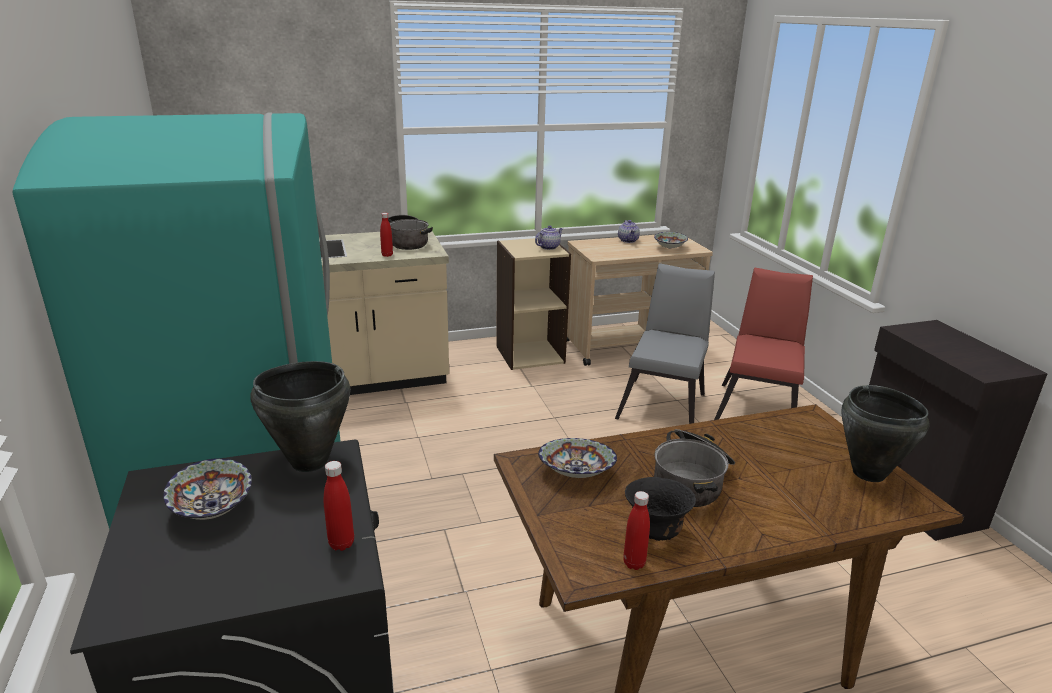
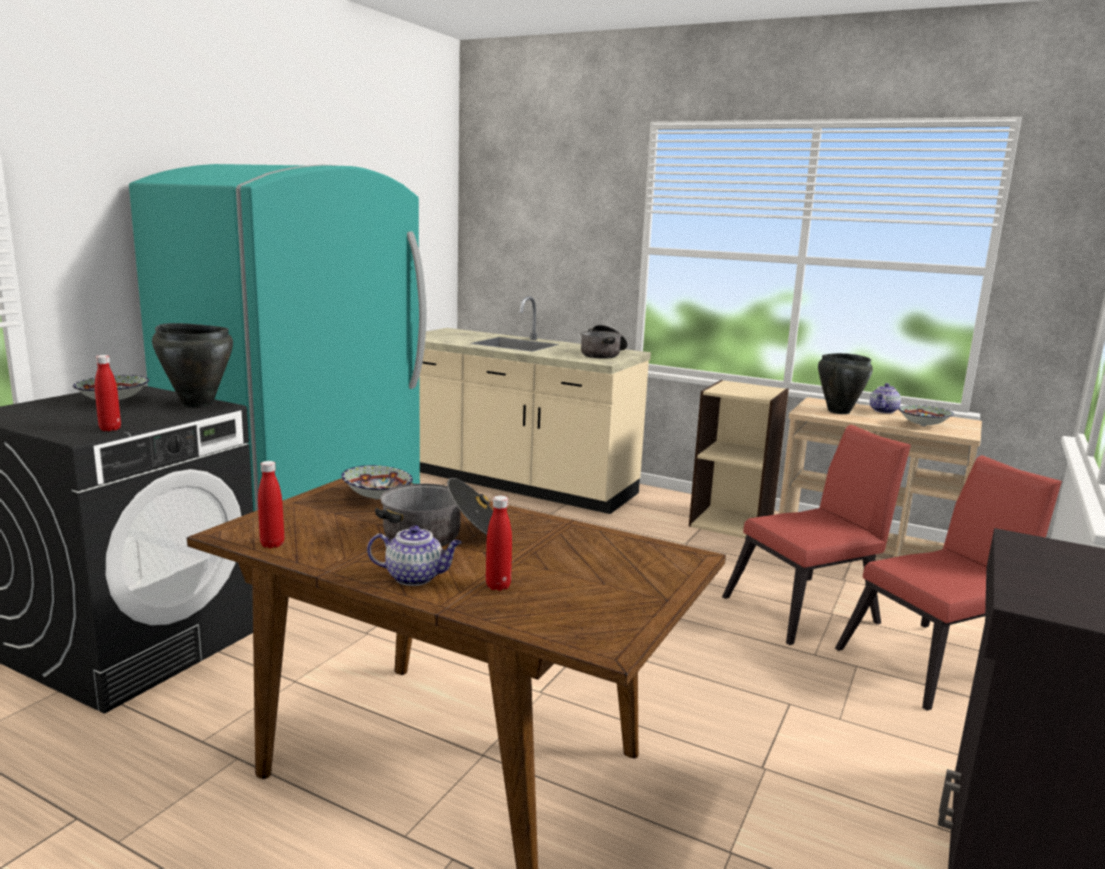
camera: 45 degrees right, 10 degrees down
(387, 255) = (563, 356): red bottle -> red bottle (498, 586)
(549, 247) = (761, 393): teapot -> teapot (416, 577)
(655, 532) = (331, 541): black bowl -> none
(664, 403) = (809, 609): grey chair -> red chair
(868, 473) = (617, 605): black cooking pot -> black cooking pot (838, 411)

